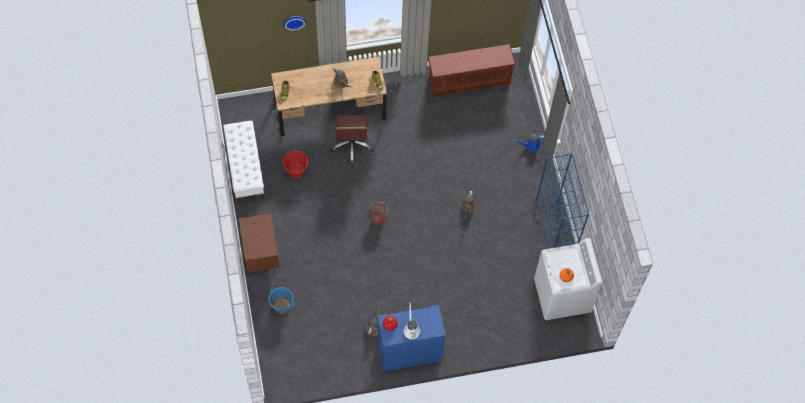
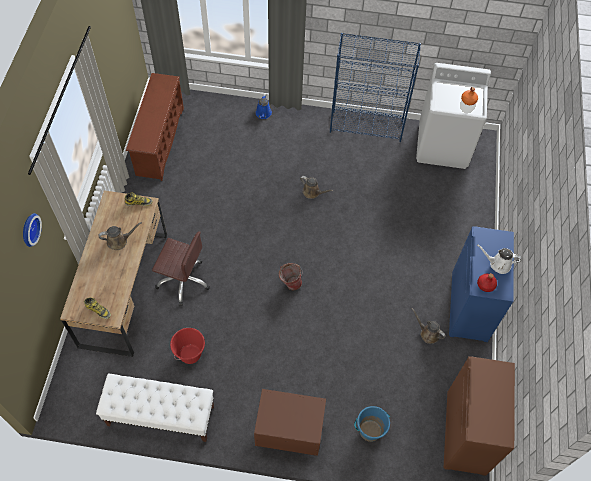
camera: 70 degrees left, 5 degrees down
(303, 372) = (466, 433): none -> brown cabinet

